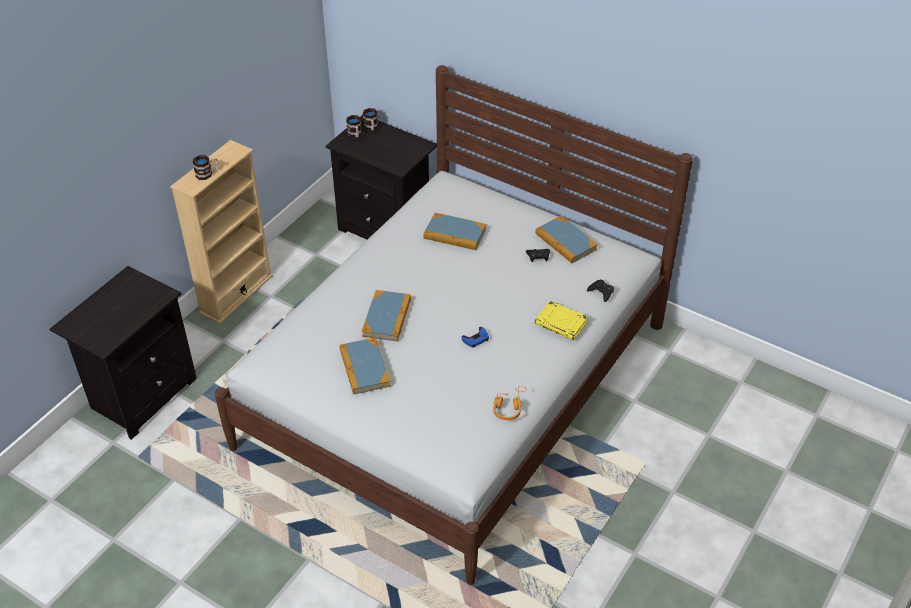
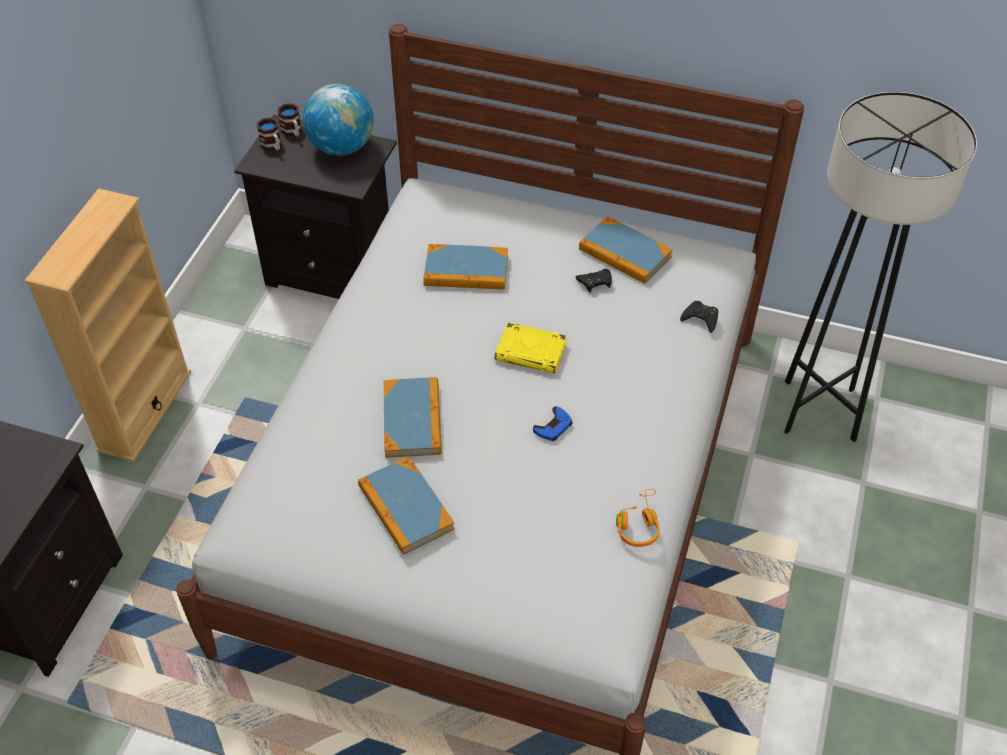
camera: 15 degrees left, 5 degrees up
(207, 174) = (79, 249): mug -> none
(400, 142) = (341, 147): none -> globe
(561, 323) = (664, 377): yellow book -> yellow book (531, 352)
(694, 382) = (819, 410): none -> grey floor lamp

